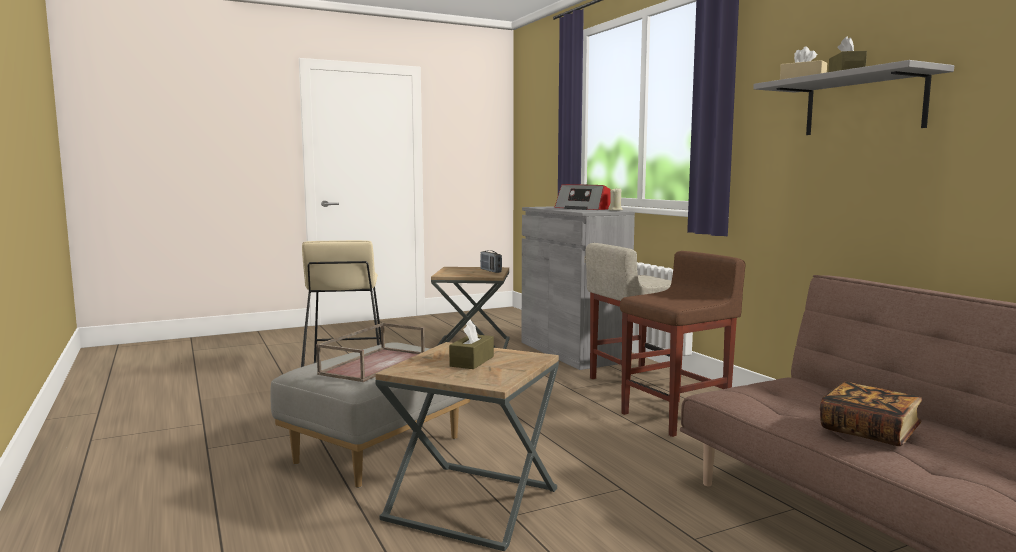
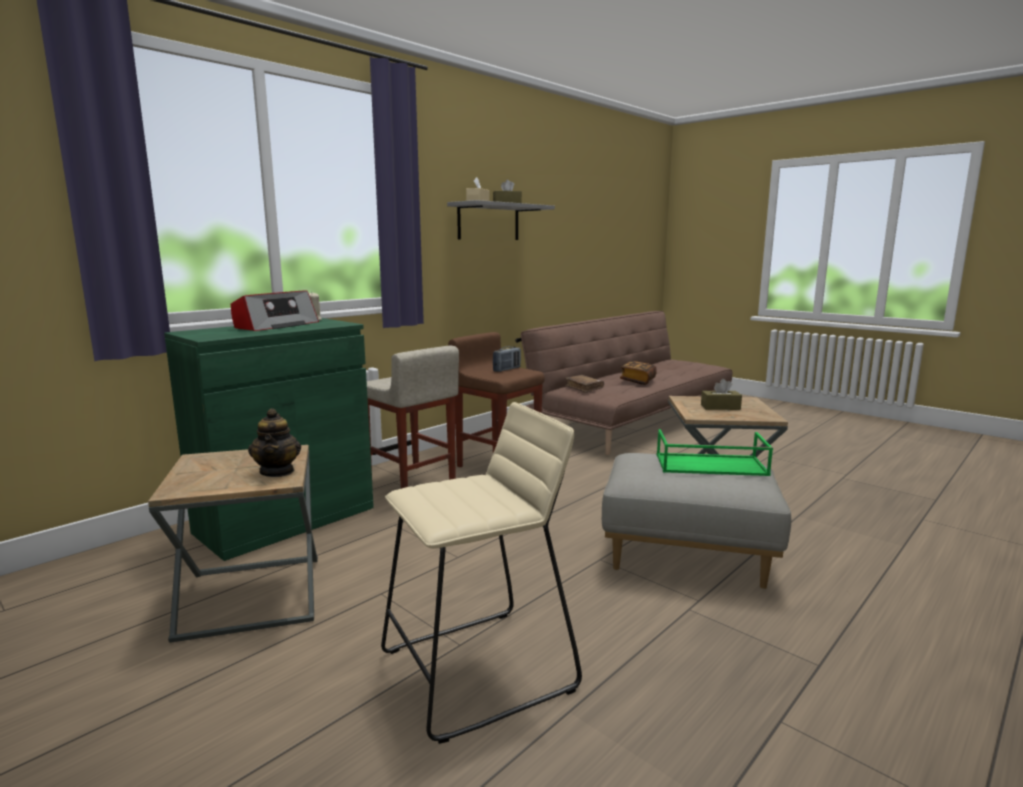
camera: 110 degrees left, 5 degrees up
(373, 363) = (709, 465): brown tray -> green tray
(457, 274) = (277, 471): none -> teapot
(490, 271) = (237, 457): radio -> radio (507, 369)
(573, 352) = (286, 520): grey cabinet -> green cabinet
(786, 386) = (584, 388): none -> brown book

